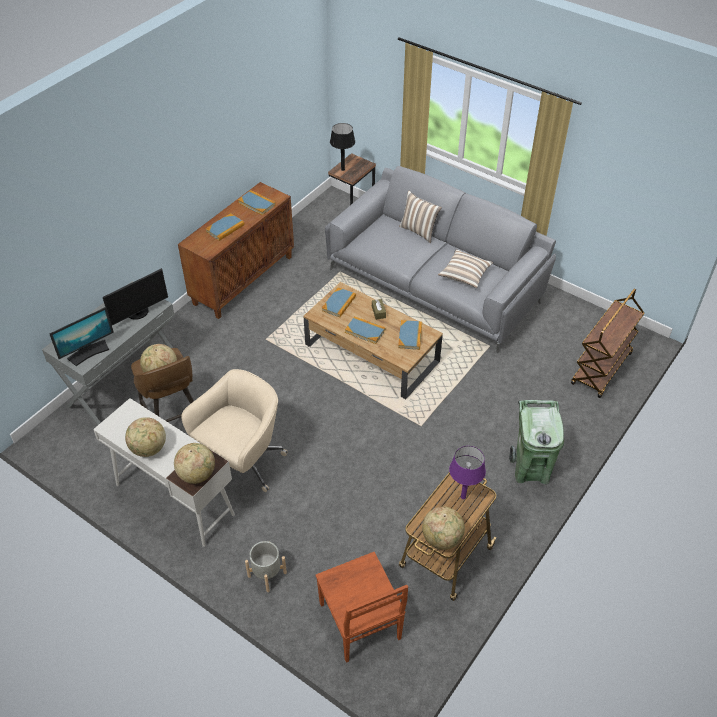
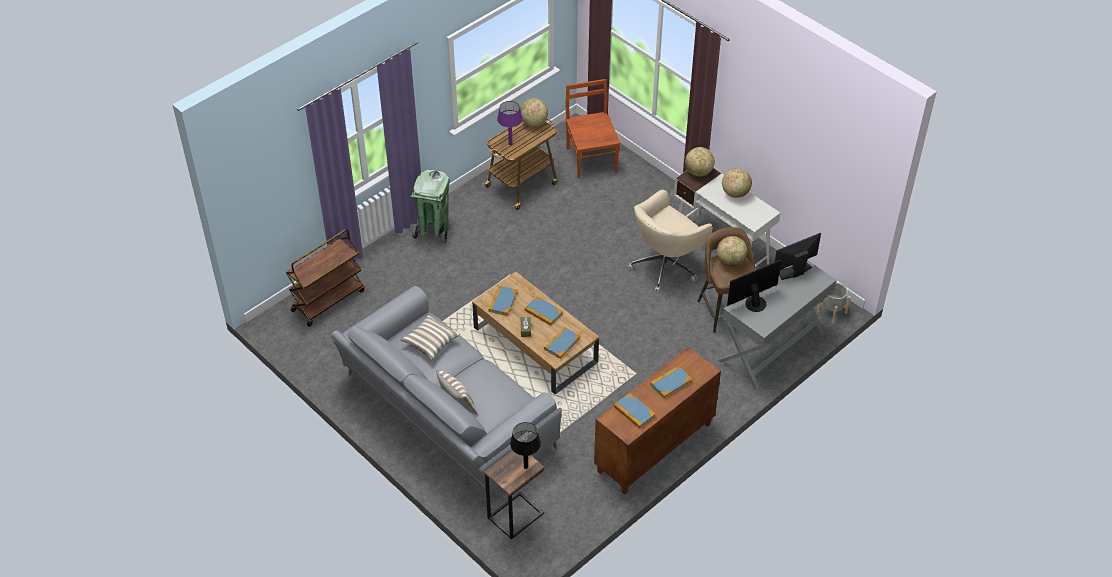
camera: 170 degrees left, 0 degrees up
(267, 574) = (652, 192): grey planter -> grey planter (831, 311)

